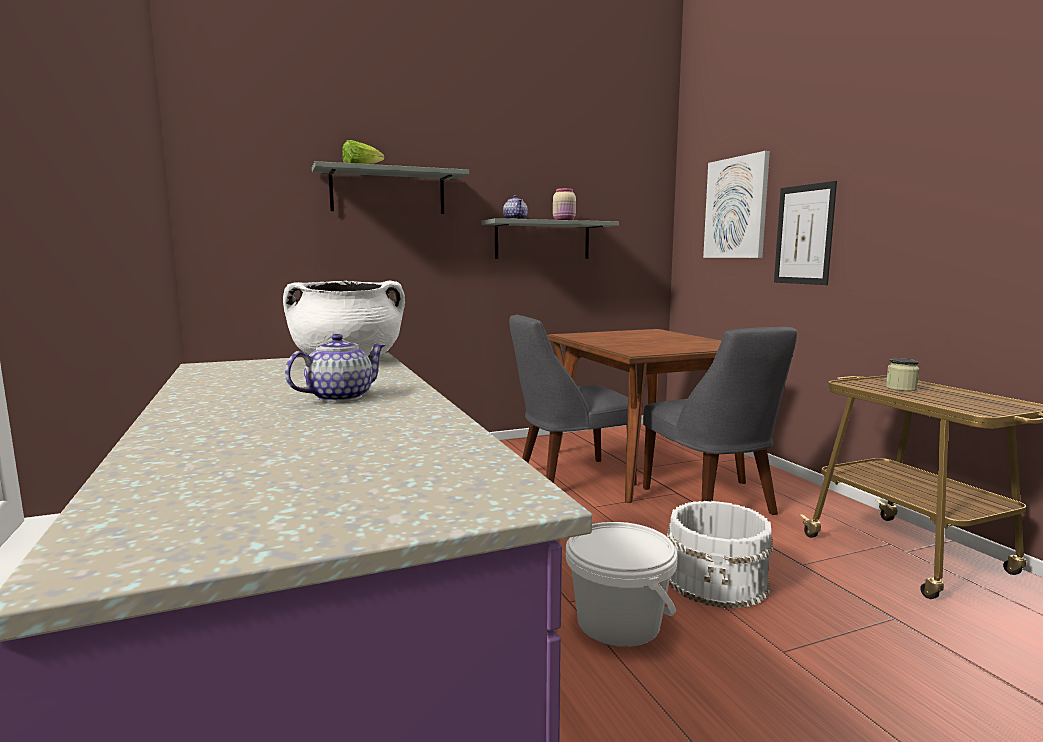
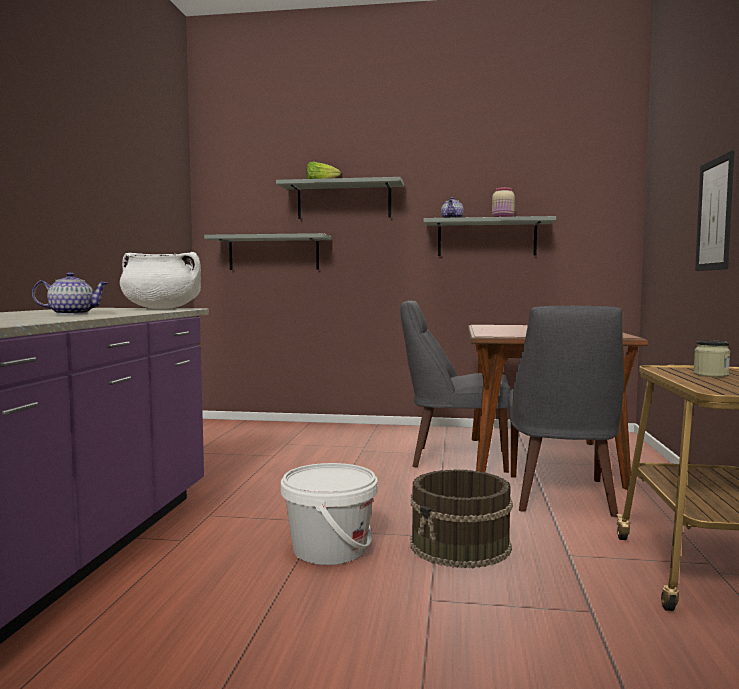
camera: 30 degrees right, 5 degrees down
(299, 254) = (274, 253): none -> grey shelf
(717, 580) = (461, 546): white bucket -> brown bucket
(736, 208) = (676, 193): picture -> none

